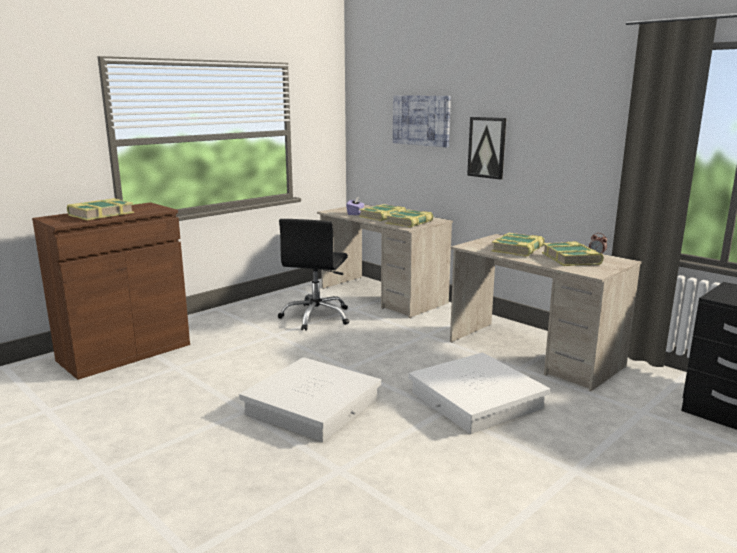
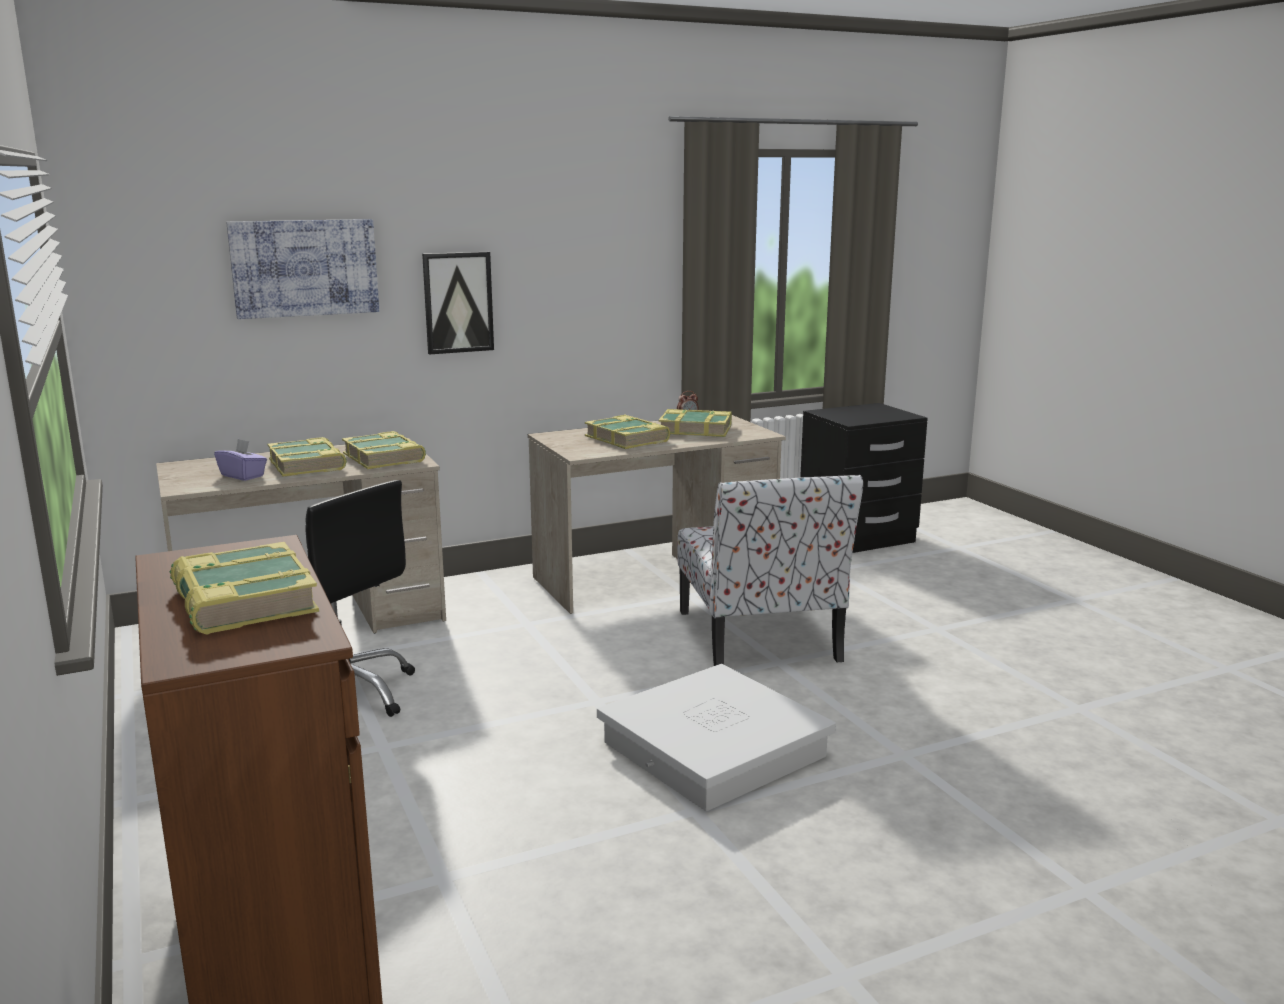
camera: 70 degrees left, 0 degrees up
(475, 400) = (759, 638): white storage box -> chair

